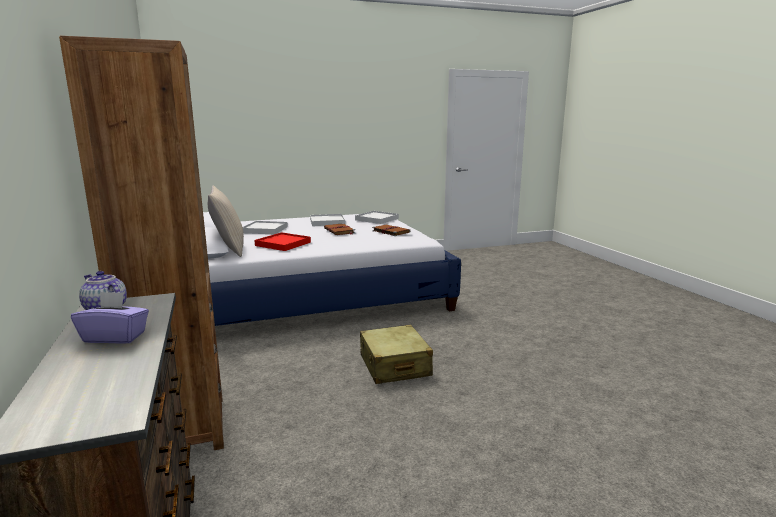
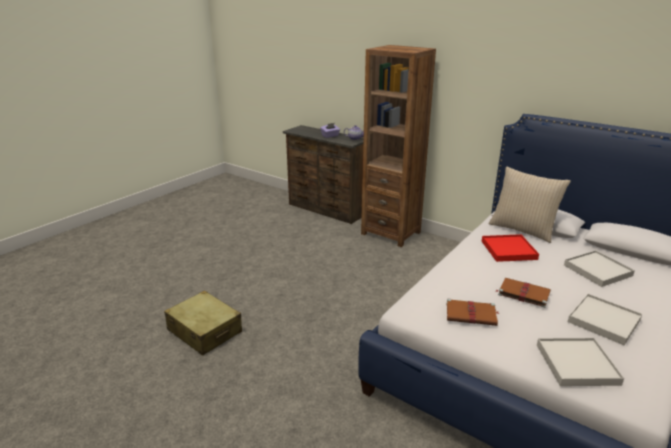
camera: 145 degrees right, 10 degrees up
(394, 366) = (341, 298): beige suitcase -> beige suitcase (205, 331)

